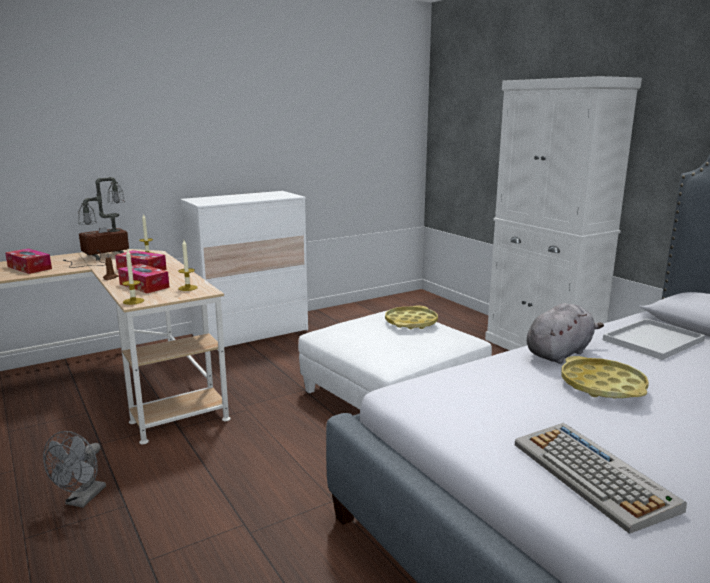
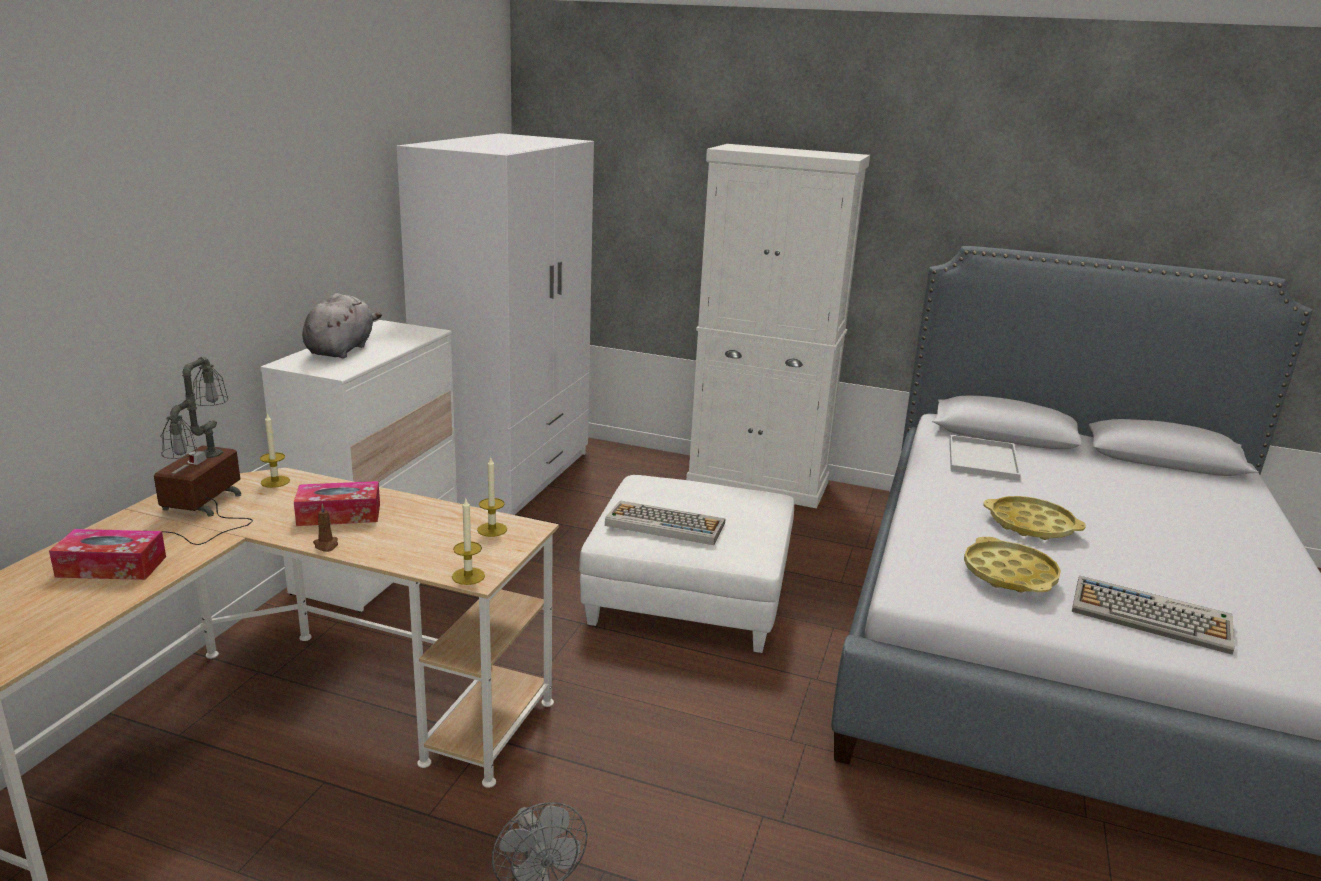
camera: 40 degrees left, 5 degrees up
(144, 286) = (418, 544): tissue box -> none
(360, 332) = (664, 524): none -> keyboard
(377, 312) = (509, 476): none -> white wardrobe
(411, 322) = (694, 492): yellow tray -> yellow tray (1009, 574)
(559, 353) = (946, 498): grey plush toy -> grey plush toy (341, 350)

